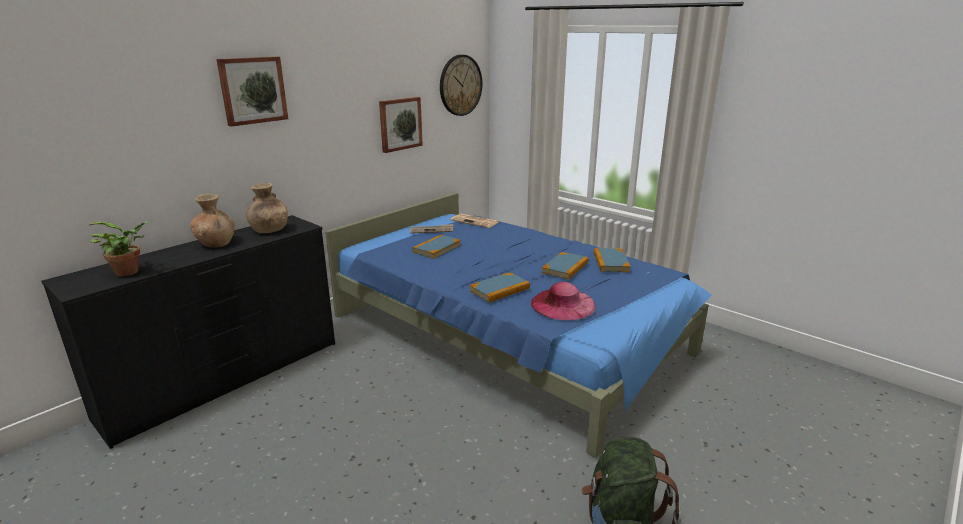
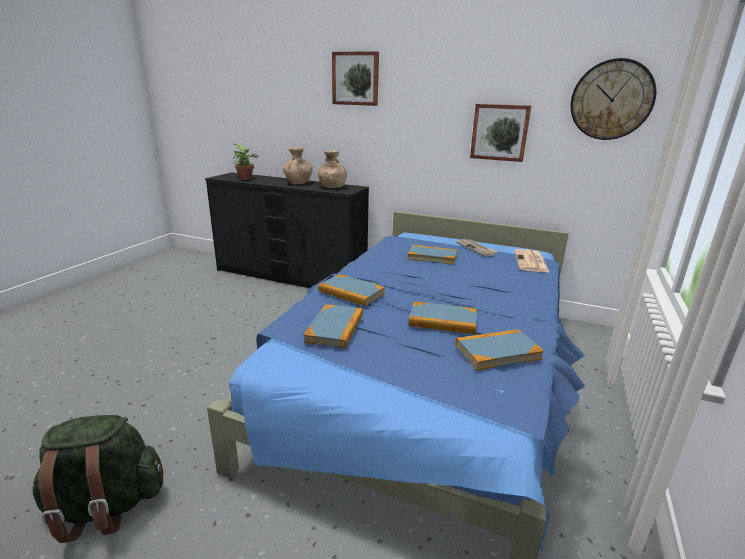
camera: 70 degrees right, 0 degrees up
(563, 304) = (335, 328): pink hat -> book

